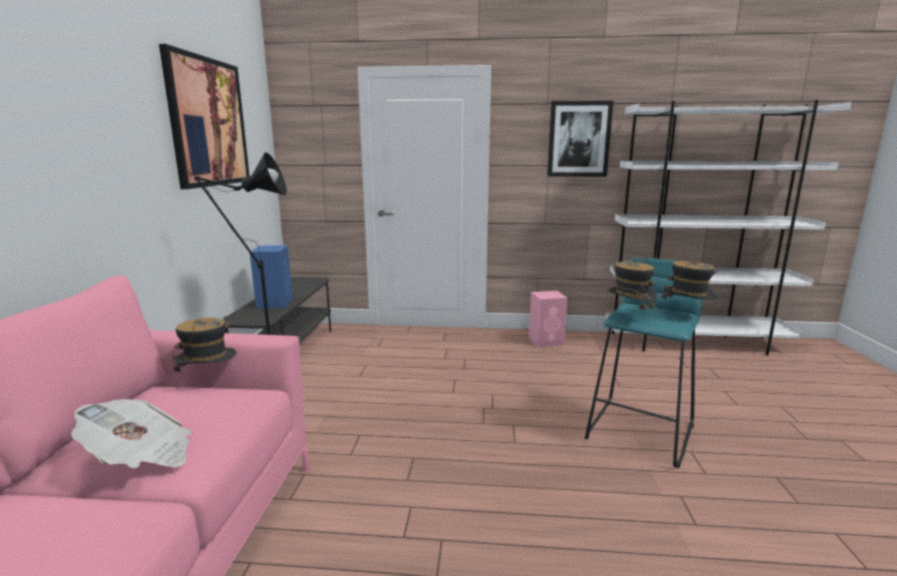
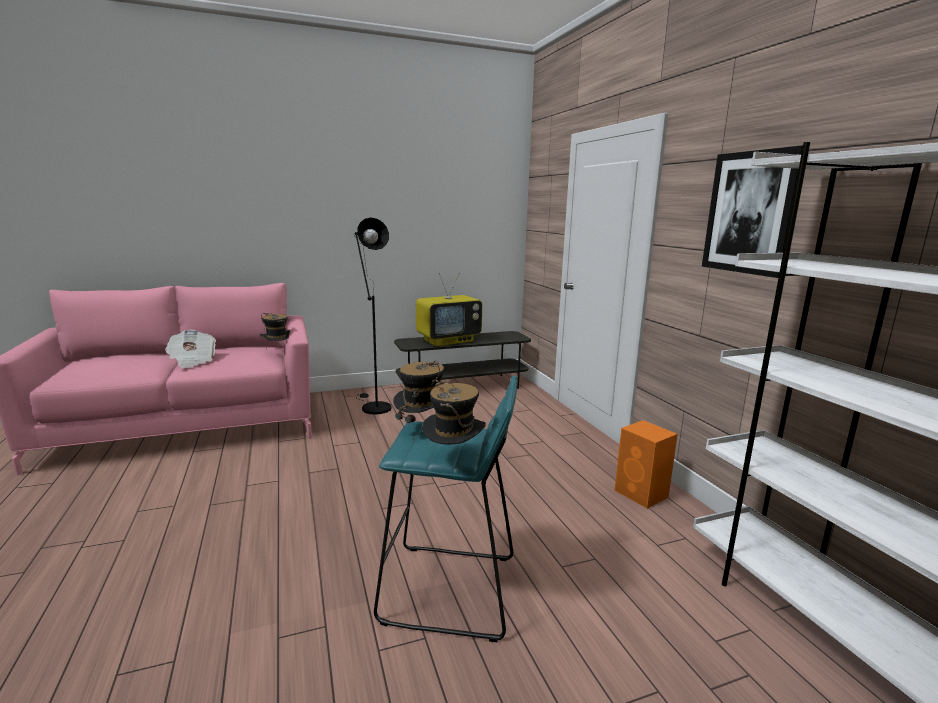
camera: 65 degrees right, 0 degrees up
(208, 122) = (426, 195): picture -> none
(275, 302) = (448, 340): blue speaker -> television
(547, 341) = (642, 494): pink speaker -> orange speaker

